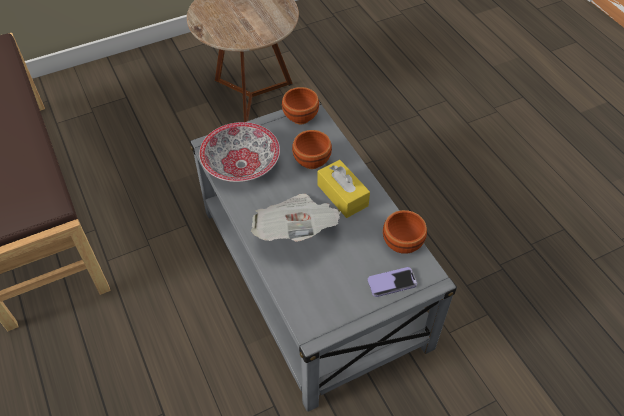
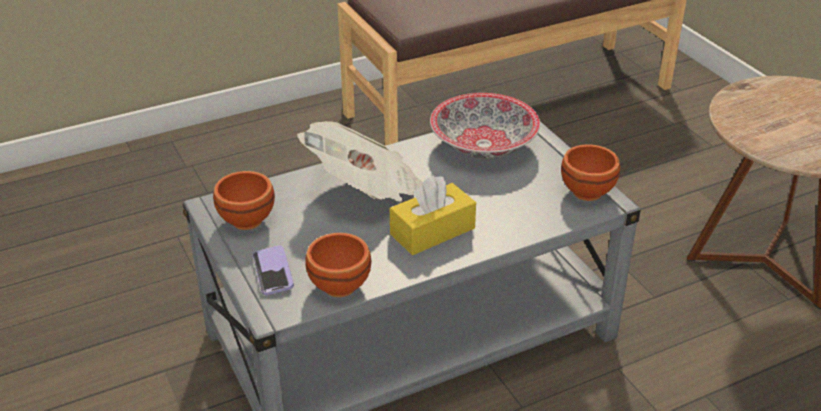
camera: 90 degrees right, 15 degrees down
(312, 161) = (498, 204): brown bowl -> brown bowl (248, 221)

